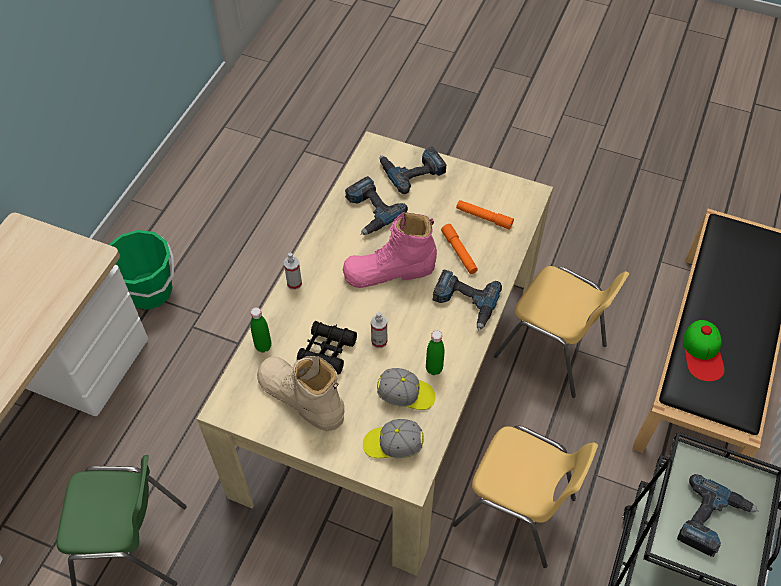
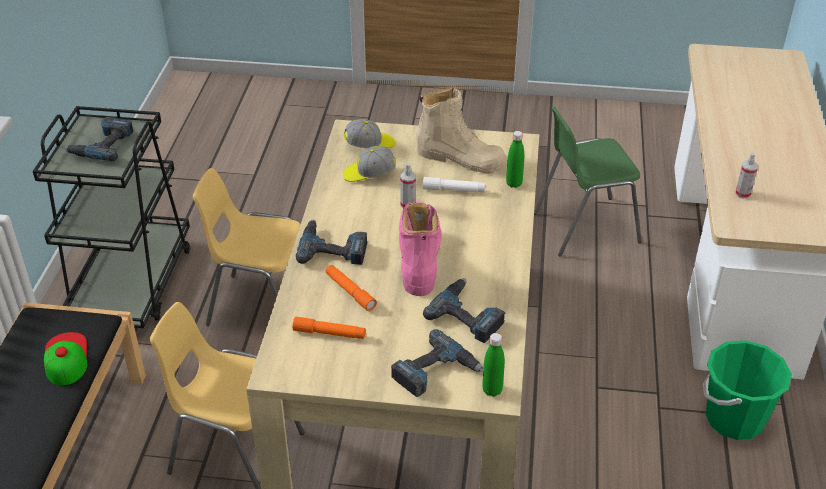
camera: 165 degrees right, 15 degrees down
(294, 283) = (514, 233): spray bottle -> spray bottle (742, 193)
(327, 351) = (453, 190): black binoculars -> white flashlight
(389, 271) = (421, 261): pink boot -> pink boot turned 60 degrees counterclockwise
(434, 369) = (349, 195): green bottle -> green bottle (492, 390)

